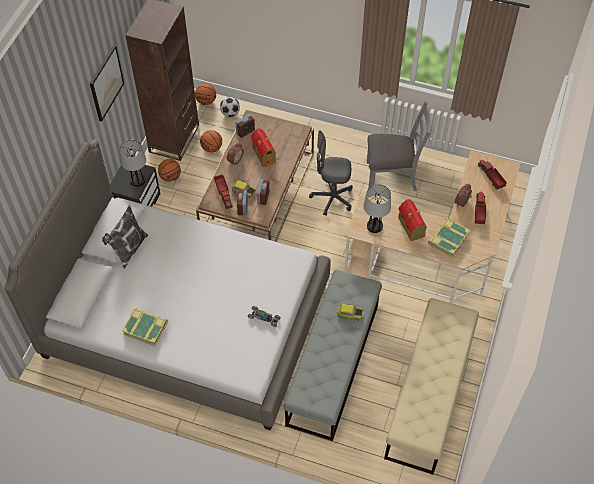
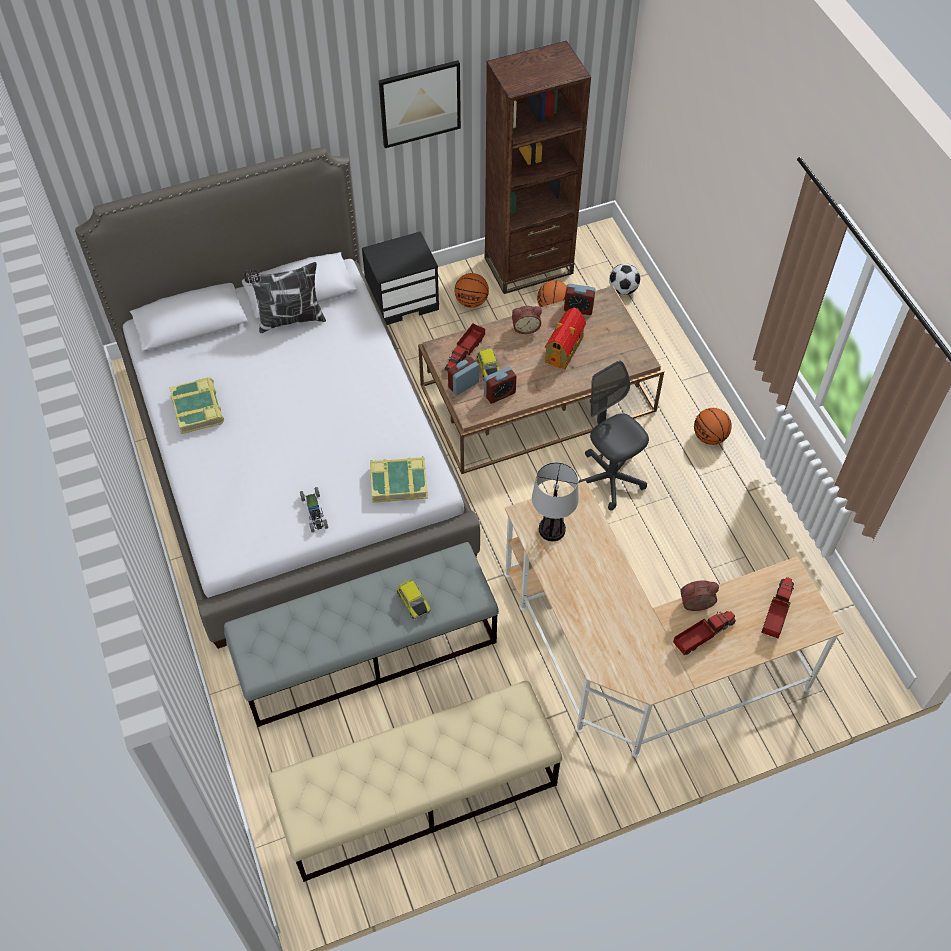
camera: 50 degrees right, 0 degrees up
(138, 180) = (403, 263): table lamp -> none
(206, 101) = (614, 255): basketball -> basketball (710, 437)
(392, 176) = (715, 519): grey chair -> none
(411, 228) = (591, 573): toy house -> none
(448, 239) = (616, 628): book -> book (398, 481)

